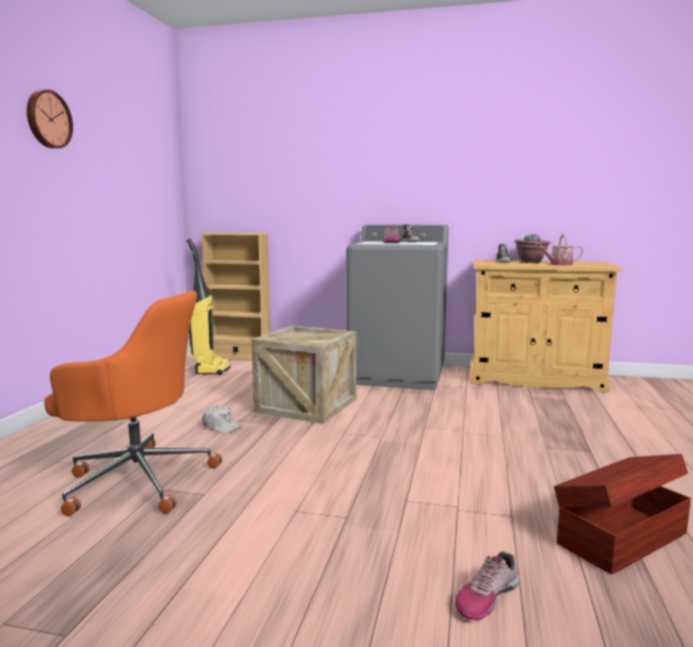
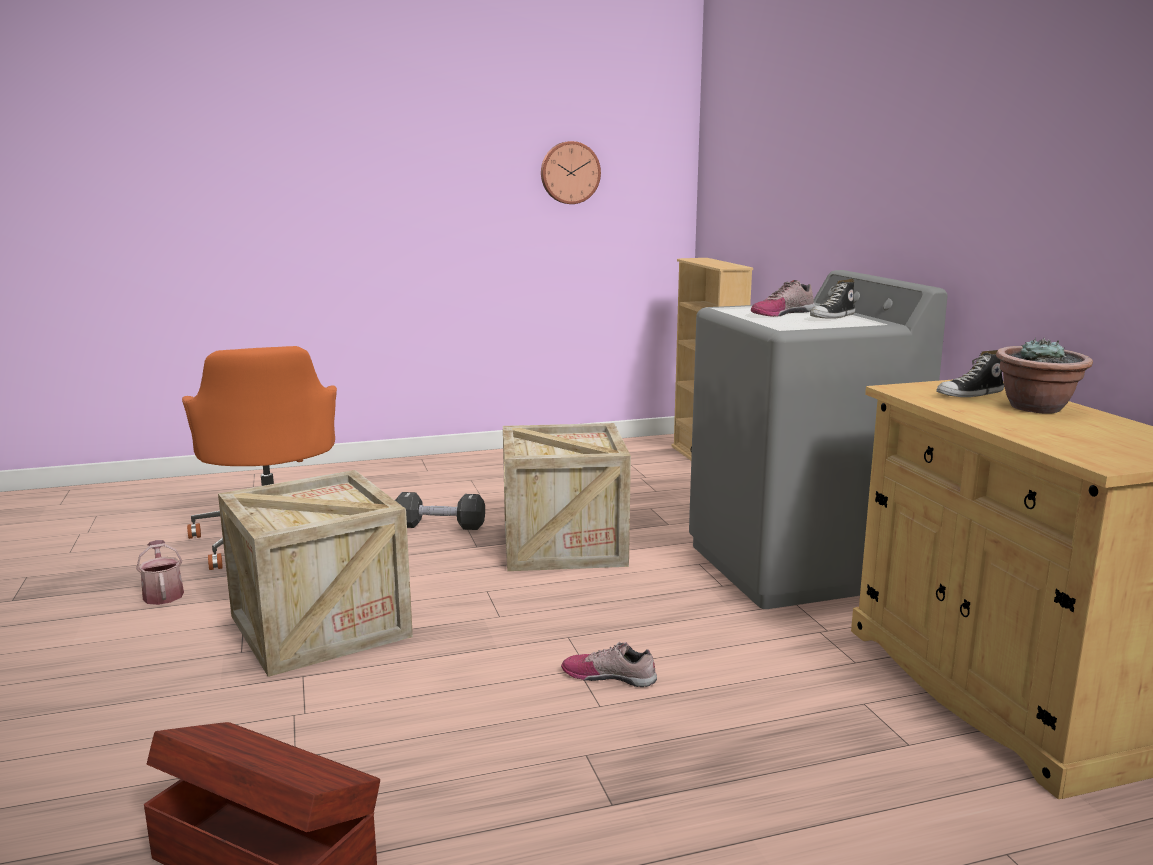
camera: 60 degrees right, 5 degrees up
(47, 119) = (418, 122): wall clock -> wall clock (569, 172)
(211, 369) = (632, 462): vacuum cleaner -> none
(221, 426) = (440, 526): white cap -> black dumbbell
(336, 485) = (320, 626): none -> crate
(486, 597) = (85, 769): shoe -> shoe (609, 676)
(557, 264) = (1023, 427): watering can -> watering can (163, 593)

